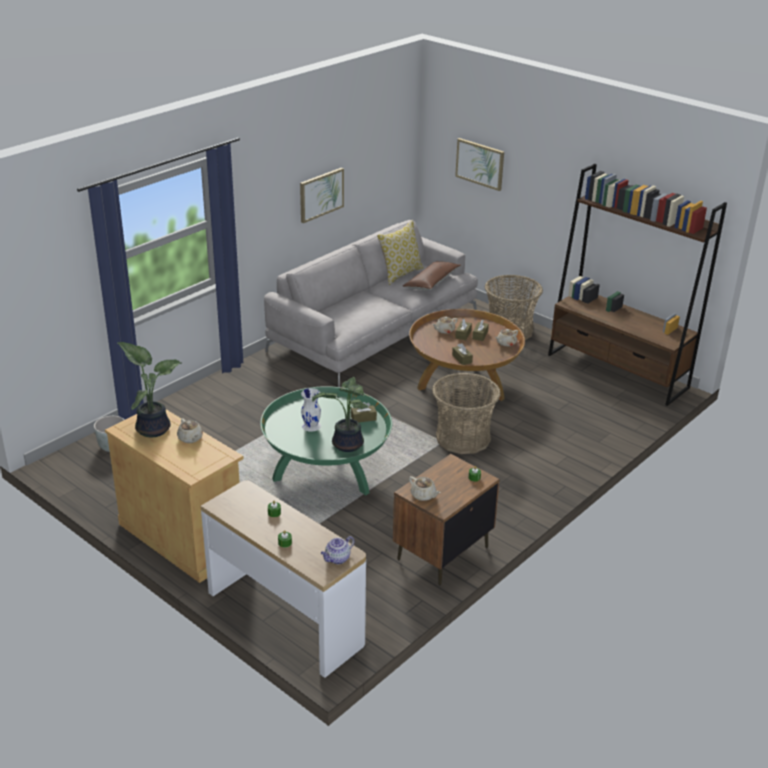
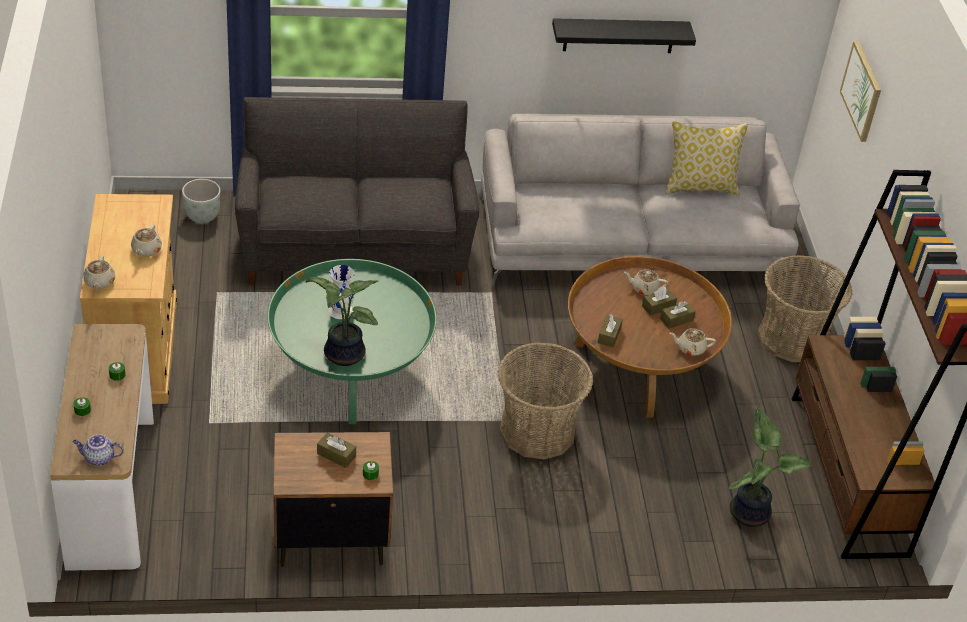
camera: 40 degrees right, 10 degrees up
(153, 428) = (133, 218): potted plant -> potted plant (750, 511)
(232, 411) = (354, 246): none -> grey sofa
(321, 194) = (619, 35): picture -> black shelf
(363, 418) = (401, 336): brown tissue box -> brown tissue box (336, 455)
(423, 495) = (294, 456): beige teapot -> beige teapot (99, 282)
(431, 282) = (720, 219): brown pillow -> none

